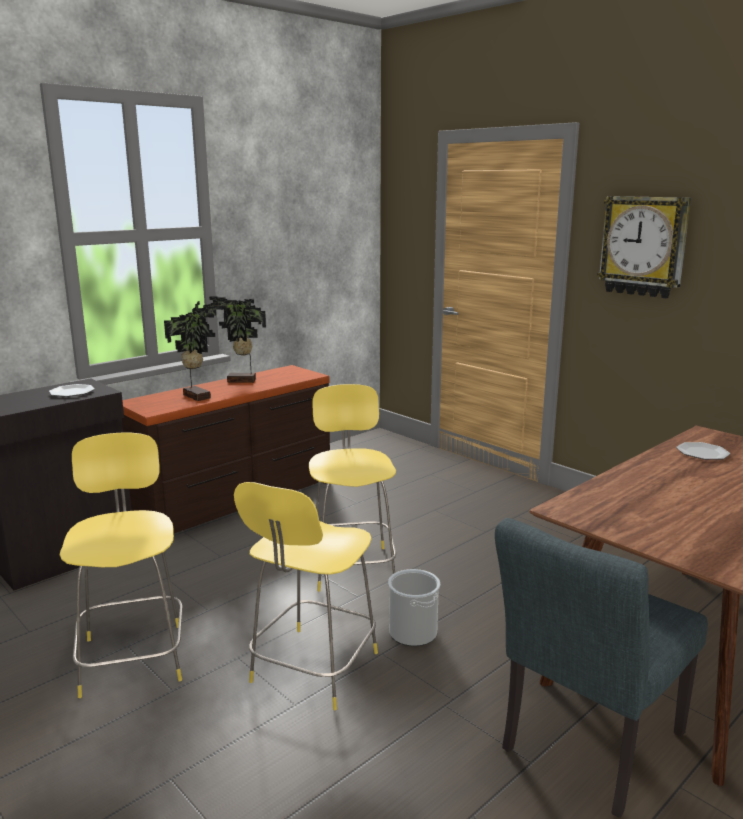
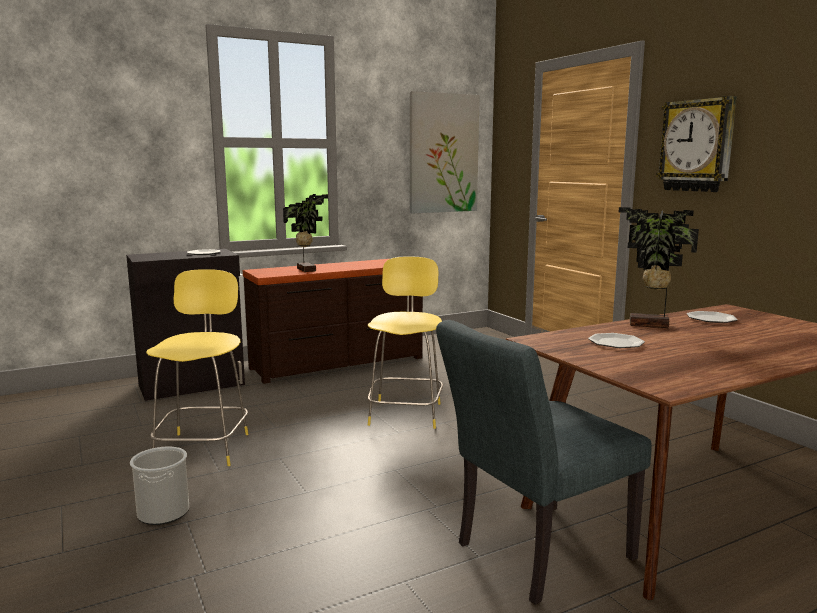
camera: 15 degrees right, 5 degrees down
(242, 381) = (349, 264): potted plant -> potted plant (649, 325)
(312, 670) = (332, 472): yellow stool -> none
(330, 235) = (443, 153): none -> picture
(412, 633) = (430, 460): bucket -> bucket (163, 512)
(646, 505) = (616, 343): none -> plate

